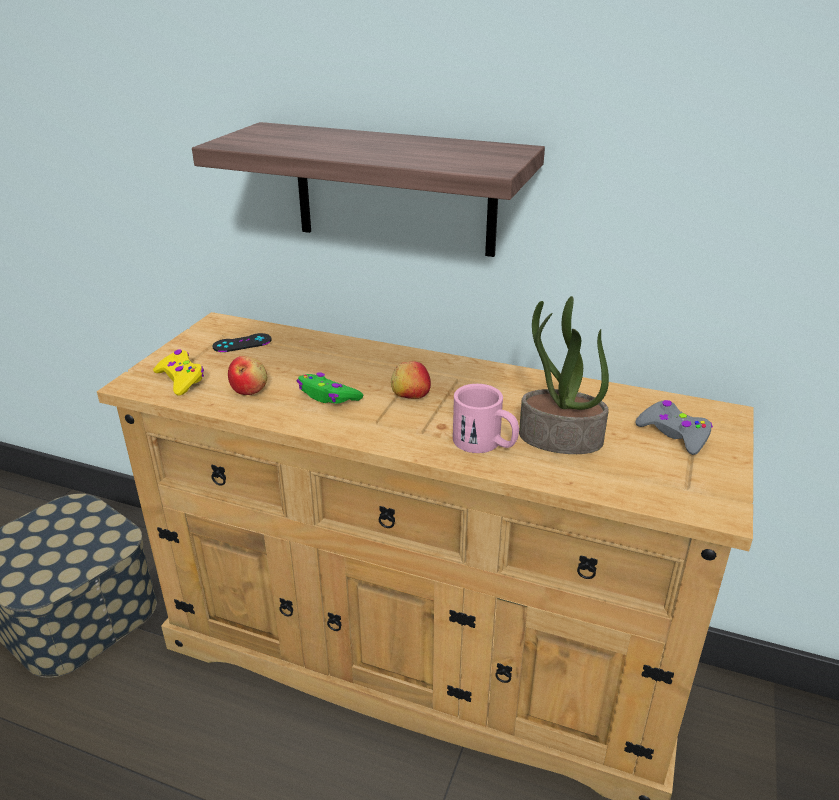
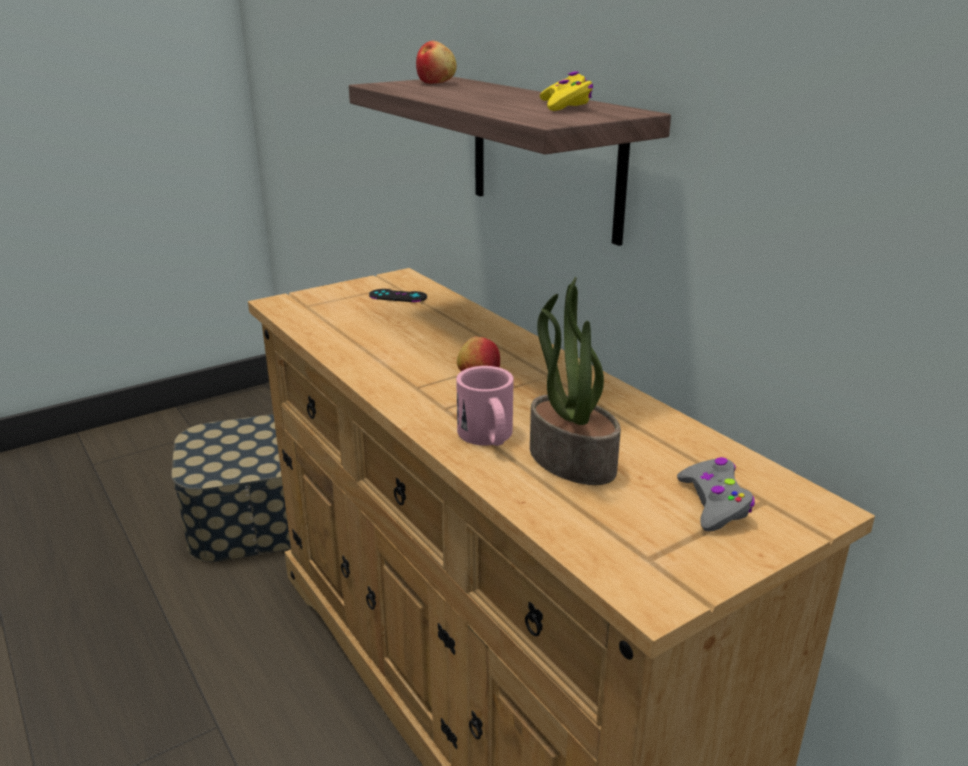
camera: 35 degrees right, 5 degrees down
(181, 379) = (314, 309): yellow game controller -> yellow game controller (565, 105)
(249, 389) = (352, 331): apple -> apple (436, 83)
(328, 396) = (406, 355): green game controller -> none

